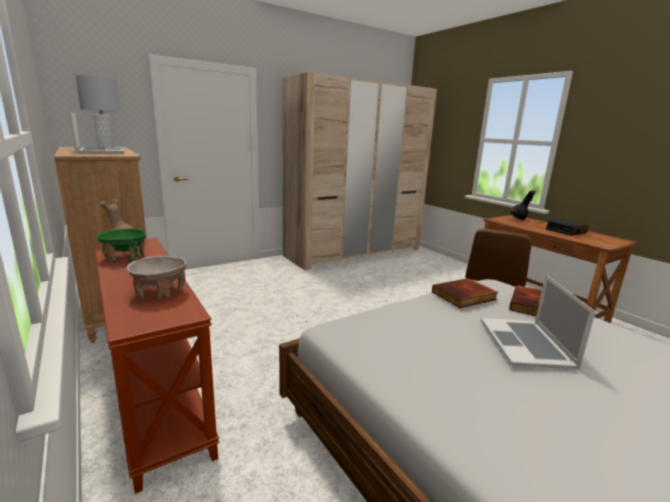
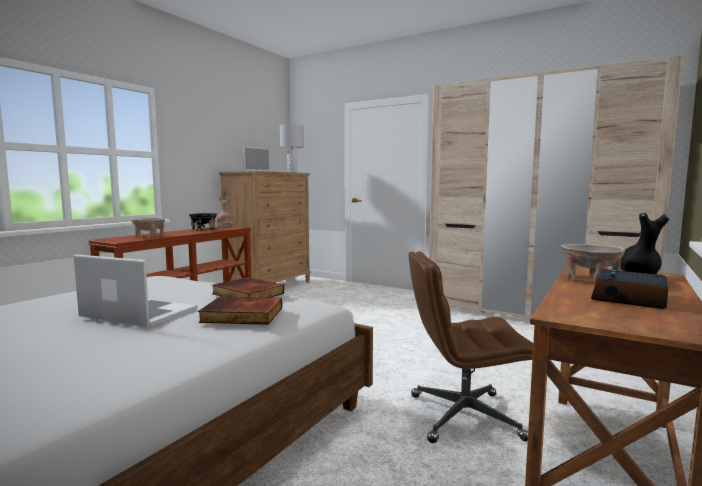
camera: 65 degrees right, 10 degrees down
(125, 257) = (204, 229): green bowl -> black bowl
(526, 226) = (589, 279): none -> beige bowl
(526, 342) = (138, 313): laptop -> laptop turned 45 degrees clockwise

